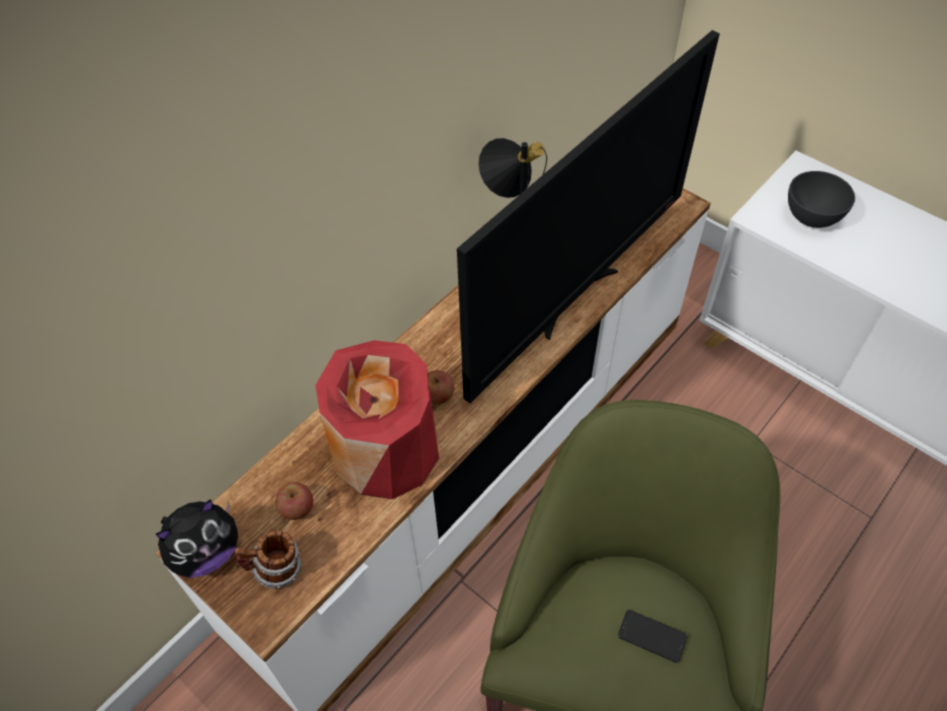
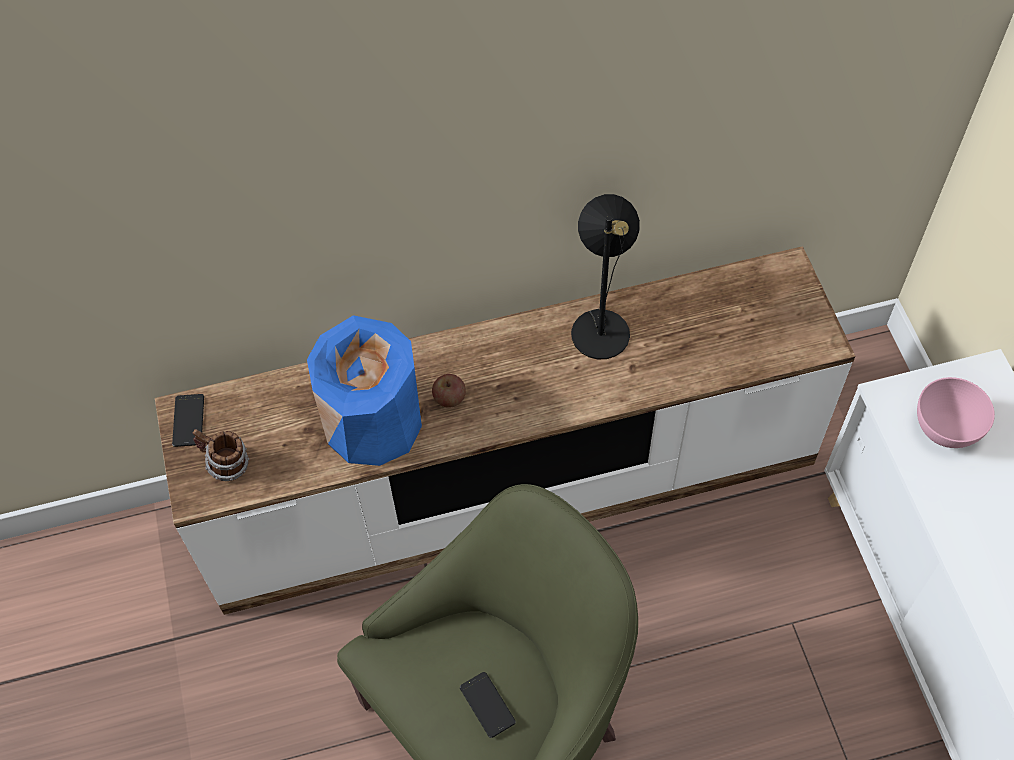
camera: 35 degrees right, 5 degrees up
(207, 552) = (188, 420): plush toy -> phone
(297, 508) = (274, 426): apple -> none
(385, 451) = (372, 420): red vase -> blue vase
(574, 298) = (637, 377): television -> none
(811, 217) = (945, 428): grey bowl -> pink bowl

